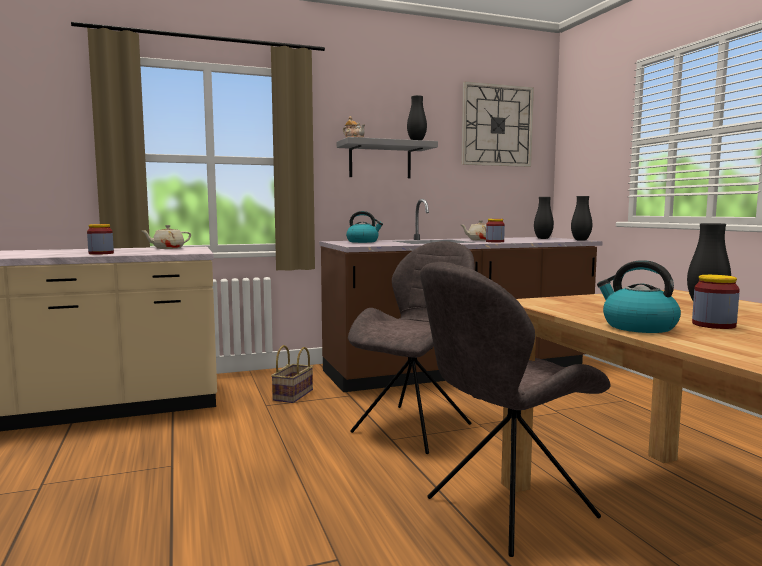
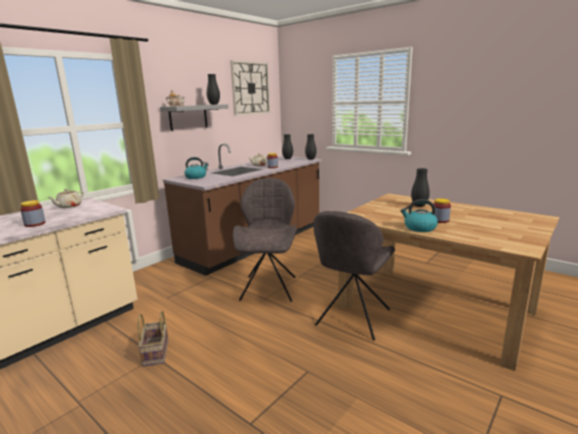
camera: 30 degrees left, 10 degrees up
(293, 395) = (177, 286): basket -> basket (156, 353)

